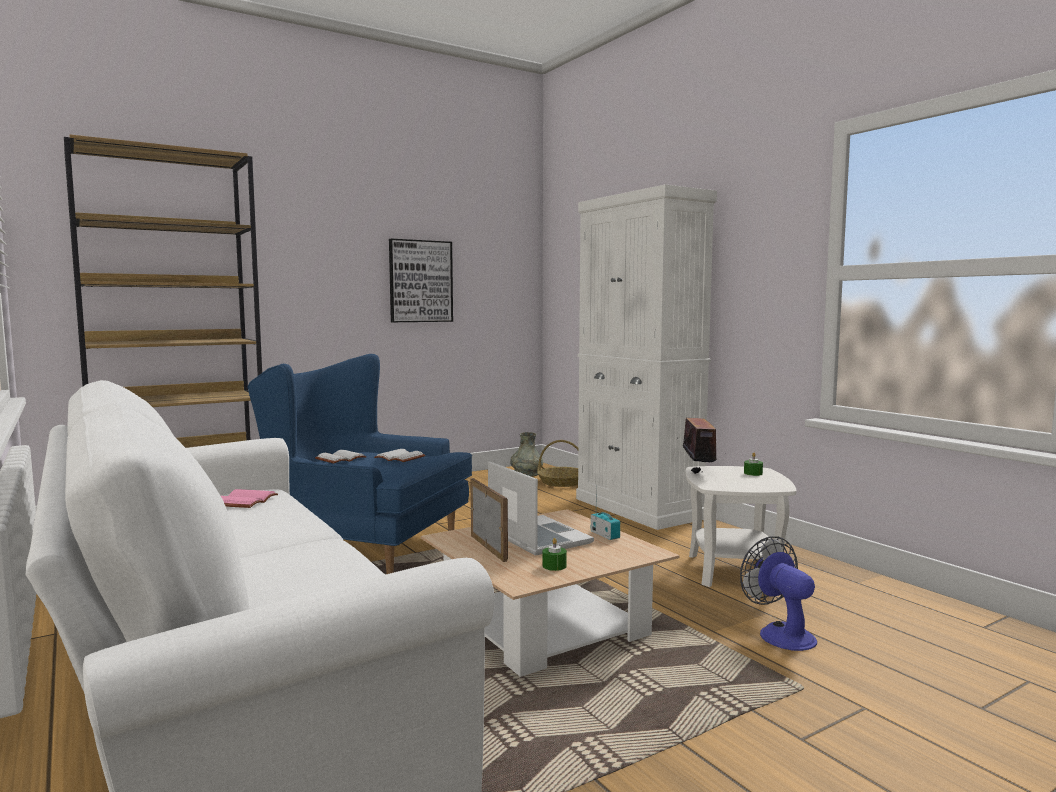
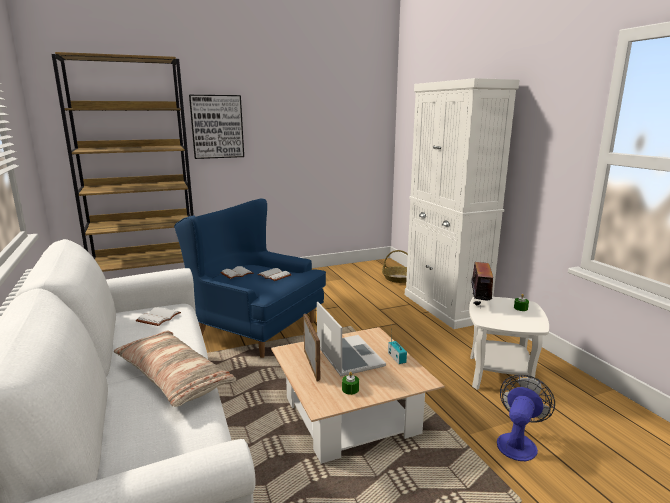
camera: 10 degrees right, 10 degrees up
(244, 501) = (158, 317): pink book -> white book
(303, 551) = (172, 378): none -> pillow
(420, 281) = (305, 136): picture -> picture (217, 126)
(526, 473) = (376, 268): grey vase -> none
(780, 633) = (518, 442): fan -> fan turned 45 degrees clockwise

